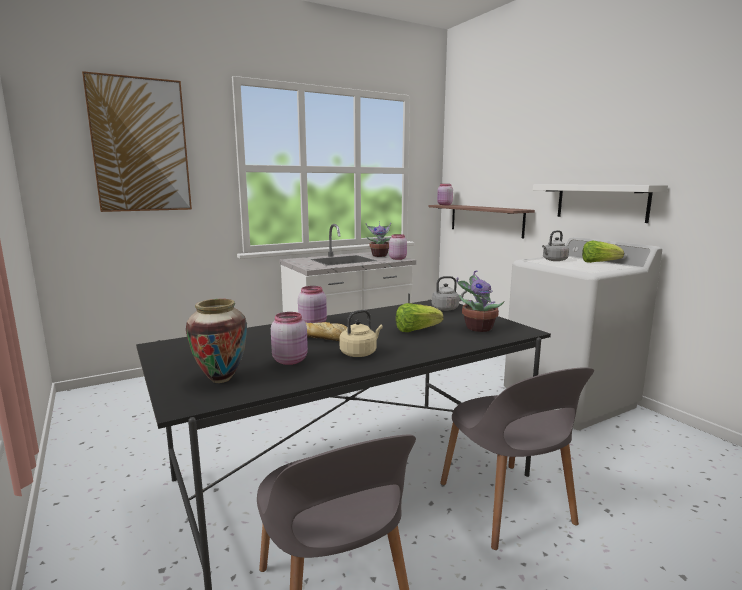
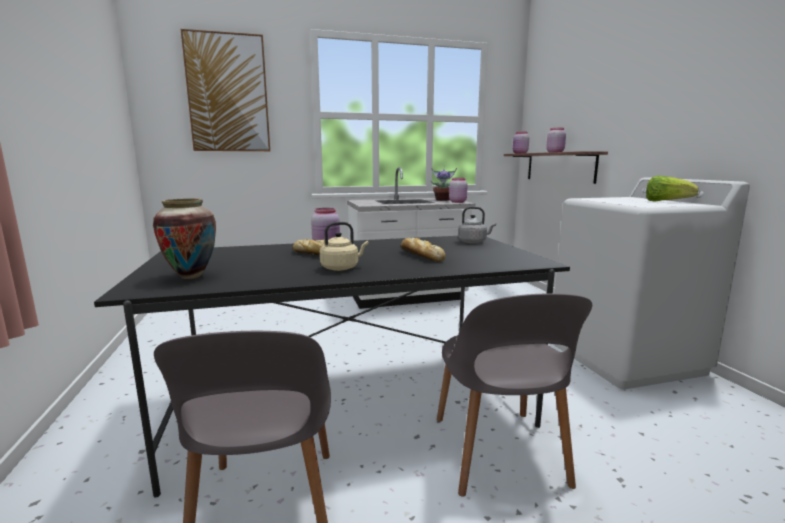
camera: 15 degrees right, 0 degrees up
(290, 360) = (270, 268): pink jar -> pink jar (555, 152)
(416, 330) = (421, 255): lettuce -> bread
(477, 328) = (488, 257): potted plant -> none
(554, 260) = (612, 199): grey kettle -> none
(601, 202) = (680, 135): white shelf -> none

